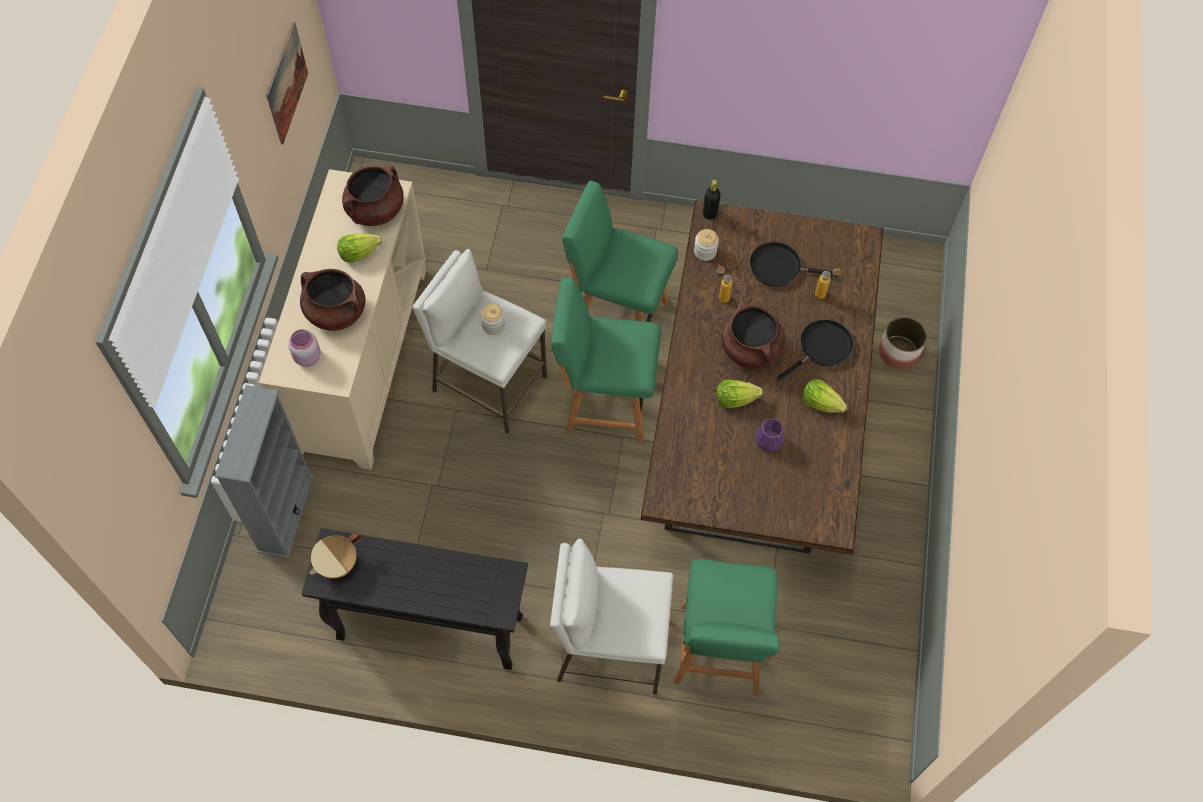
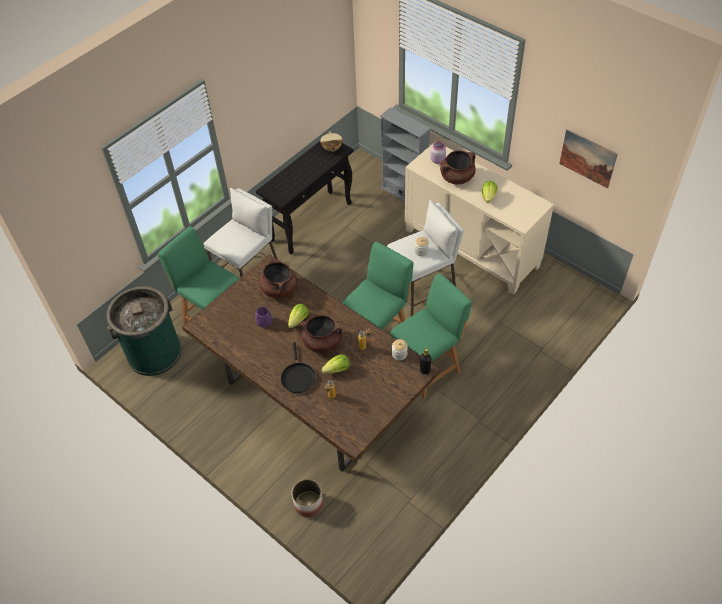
camera: 125 degrees right, 10 degrees down
(375, 210) = (513, 212): brown cooking pot -> brown cooking pot (279, 289)
(779, 267) = (364, 385): black frying pan -> none
(820, 403) = (267, 357): lettuce -> lettuce (337, 370)
(835, 700) = (154, 352): none -> green trash can

